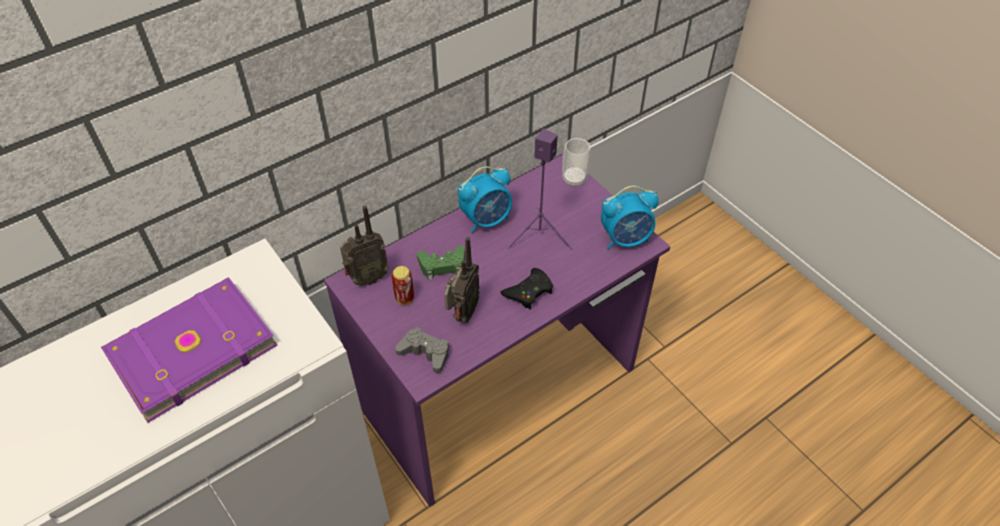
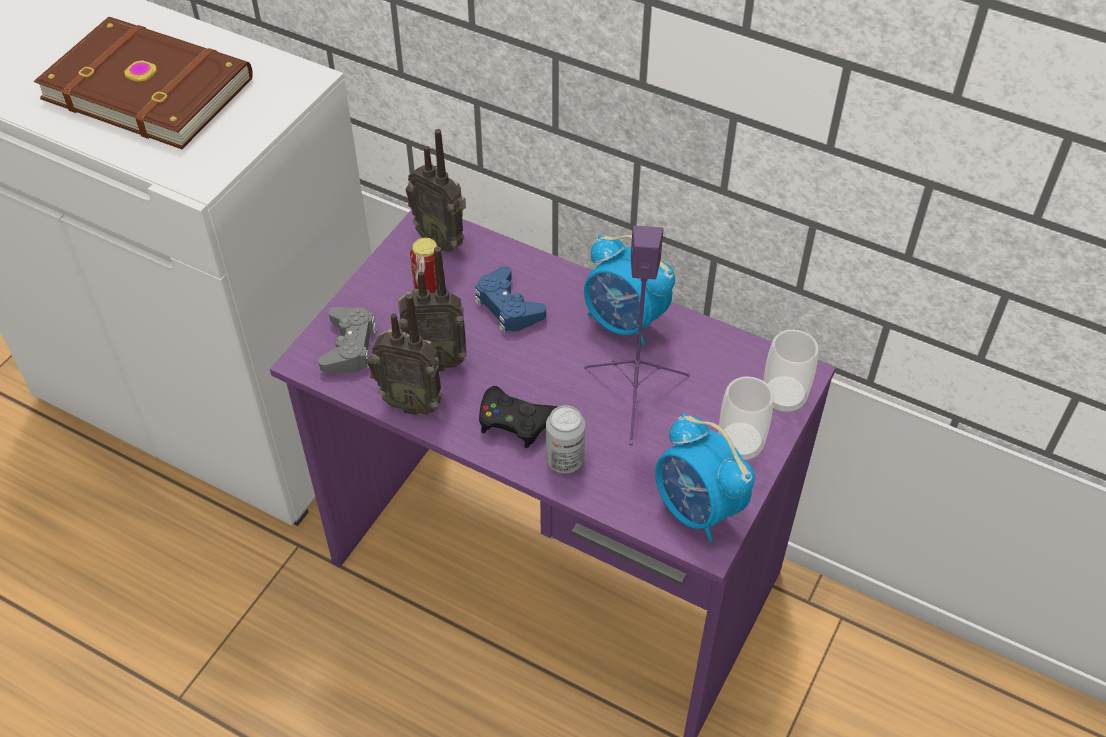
camera: 65 degrees right, 0 degrees up
(190, 349) = (149, 86): purple book -> brown book
(442, 266) = (508, 307): green game controller -> blue game controller
(487, 335) = (411, 402): none -> radio
(567, 280) = (565, 460): none -> can
(594, 207) = (740, 445): none -> cup

